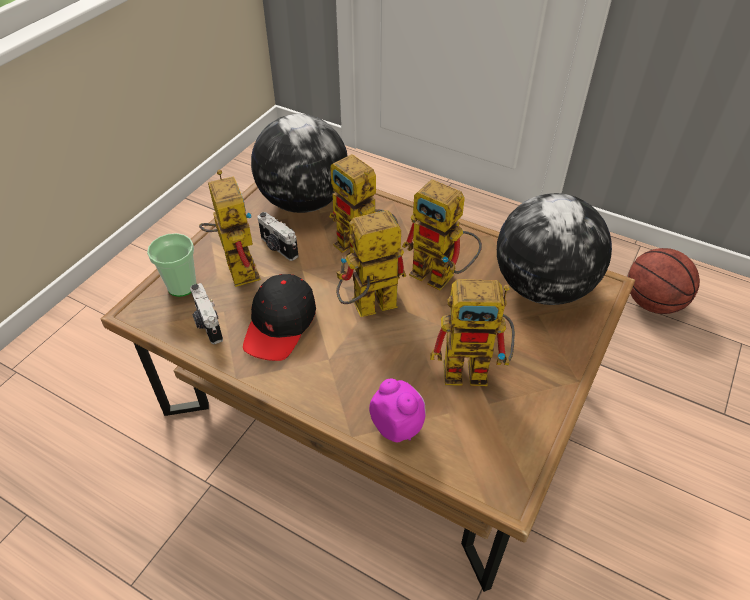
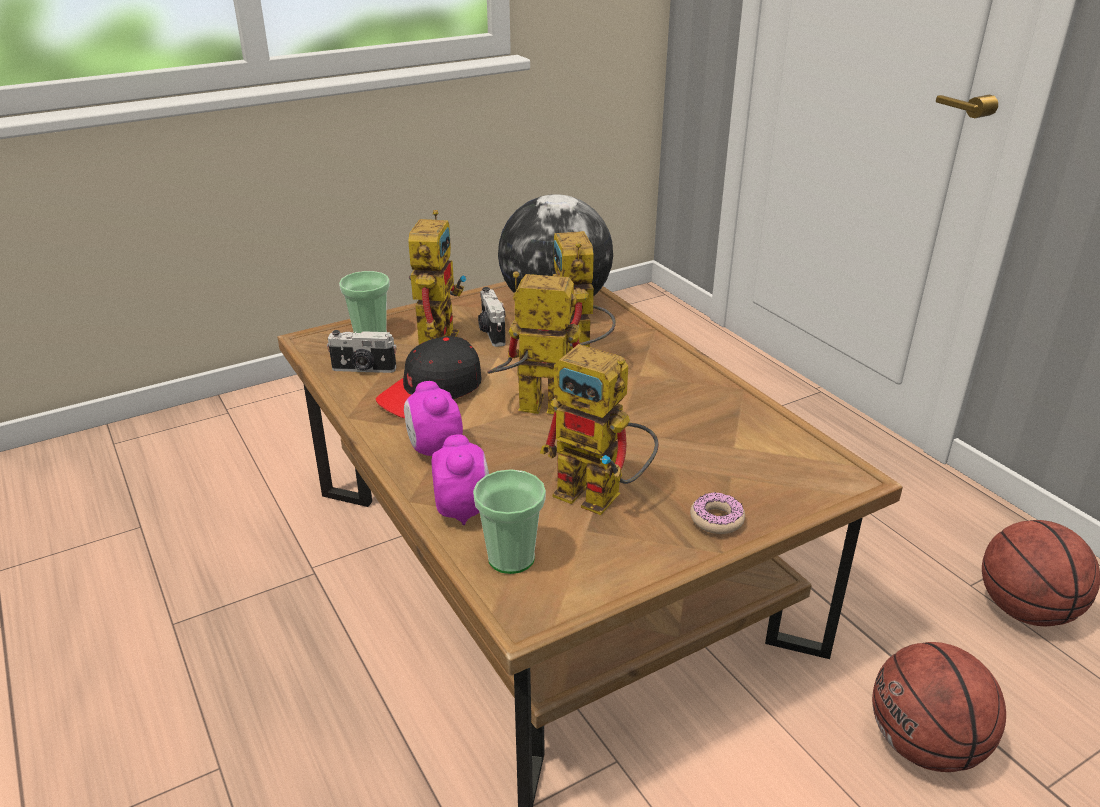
camera: 30 degrees right, 15 degrees down
(207, 324) = (363, 369): camera -> camera turned 90 degrees counterclockwise
(330, 381) = (434, 450): none -> alarm clock
(442, 276) = (646, 406): toy robot -> none
(461, 451) = (511, 558): none -> cup
(542, 288) = (762, 454): globe -> none
(558, 356) = (716, 519): none -> donut
(657, 419) = (924, 745): none -> basketball

